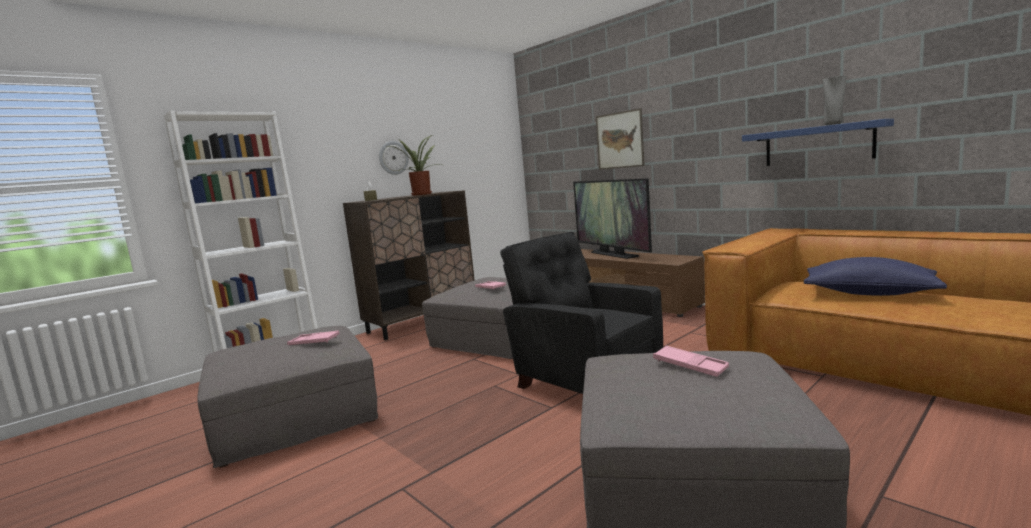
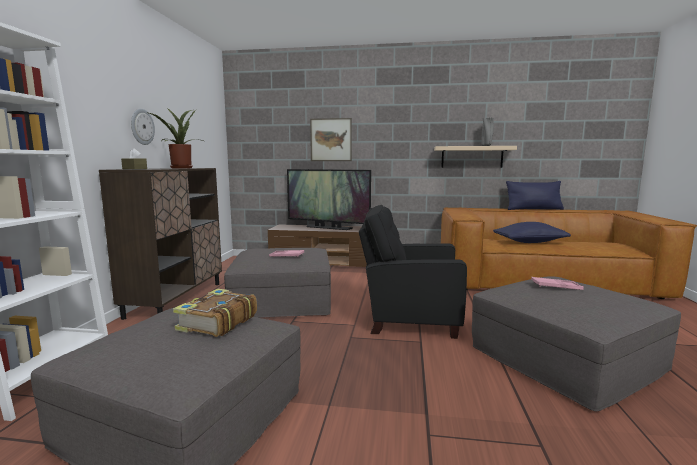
camera: 40 degrees left, 0 degrees up
(314, 342) = (216, 323): pink tray -> book
(817, 144) = (472, 157): blue shelf -> beige shelf
(937, 232) = (533, 209): none -> blue pillow

